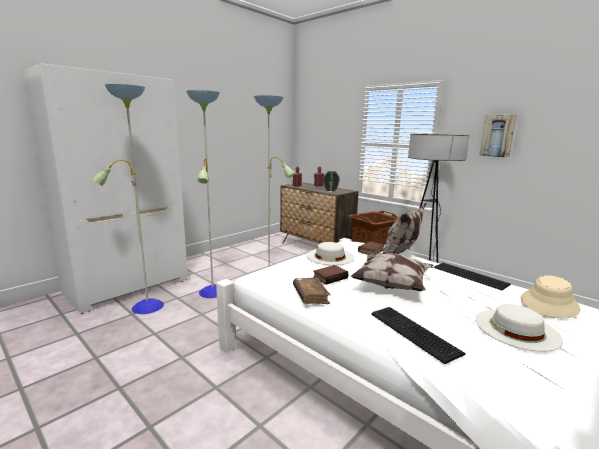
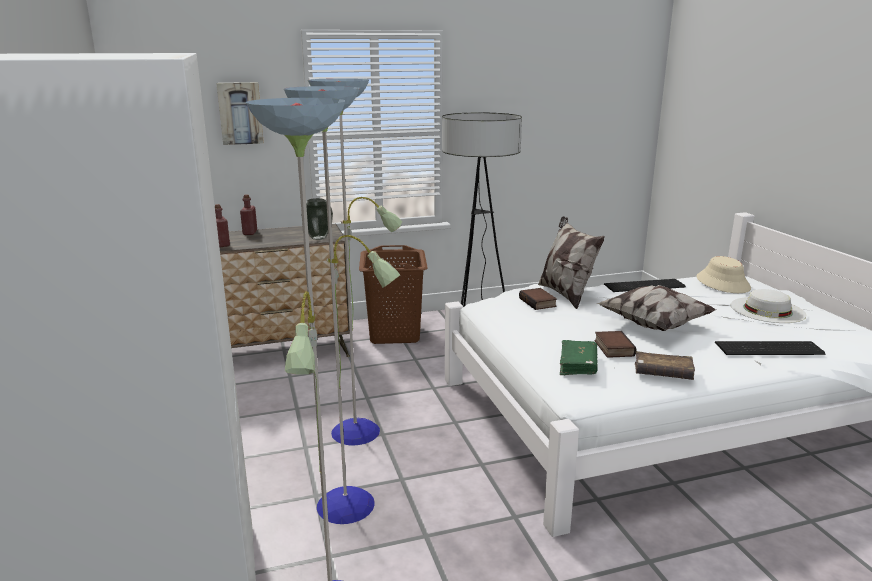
camera: 60 degrees left, 5 degrees up
(292, 271) = (578, 365): none -> green book
(330, 256) = (538, 329): white hat -> none
(497, 136) = (518, 110): picture -> picture (240, 113)

